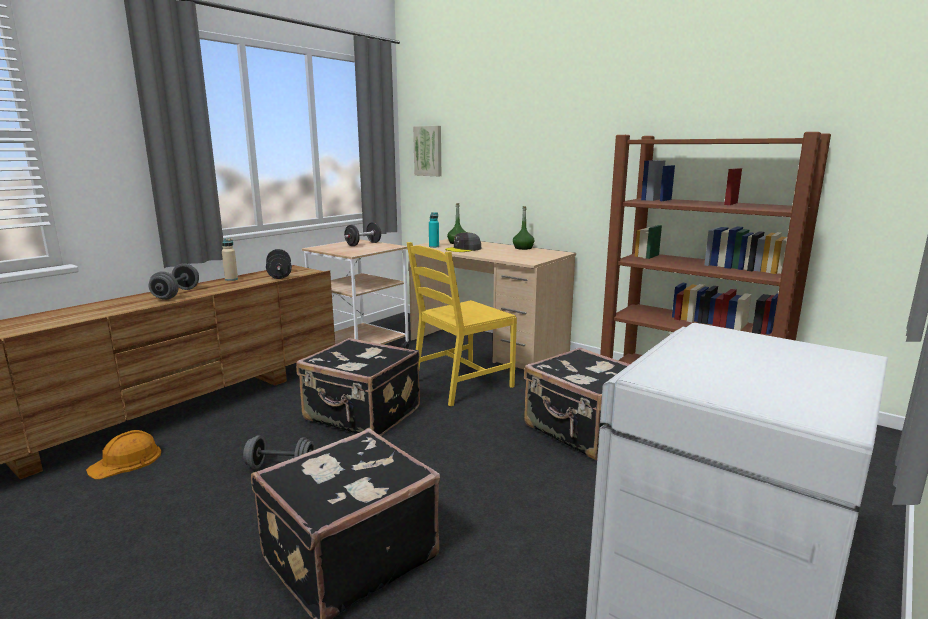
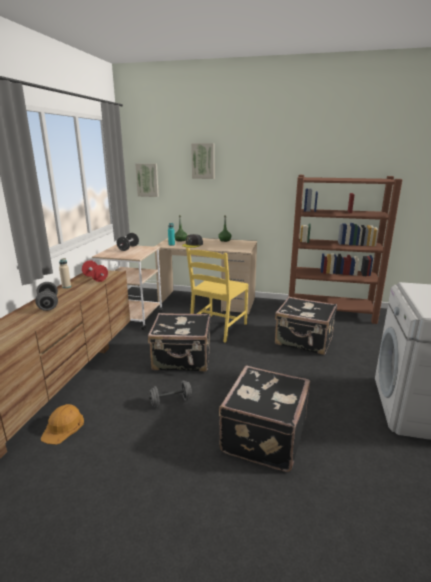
camera: 25 degrees left, 5 degrees up
(279, 275) = (95, 278): black dumbbell -> red dumbbell
(501, 119) = (203, 161): none -> picture

